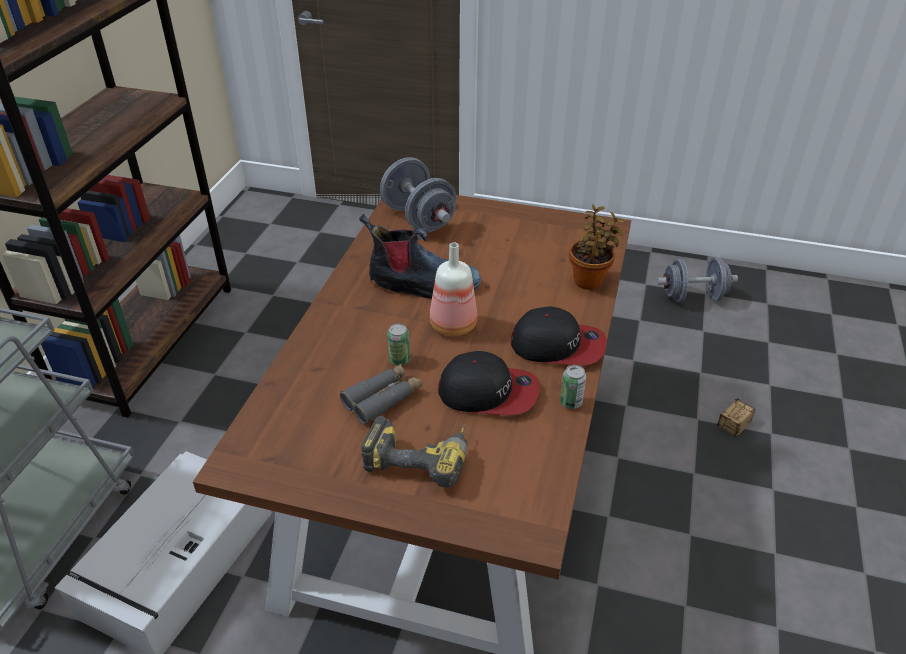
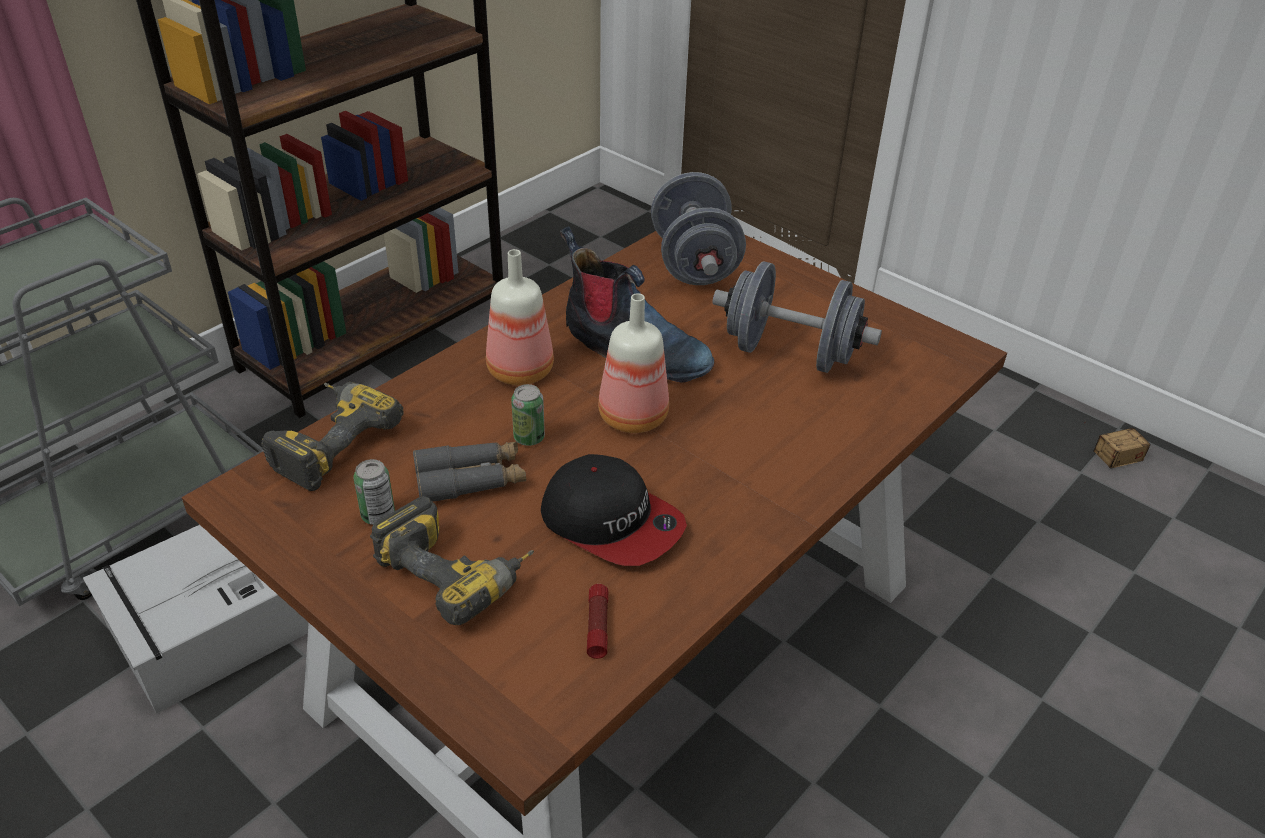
camera: 25 degrees right, 0 degrees up
(268, 408) = (328, 442): none -> power drill
(362, 320) = (522, 372): none -> bottle
(526, 455) = (597, 626): none -> flashlight
(558, 345) = (758, 493): cap -> none
(571, 402) = (715, 578): can -> can (378, 515)
(590, 280) = (876, 418): potted plant -> none
(693, 296) = (1148, 515): grey dumbbell -> grey dumbbell (790, 354)
(722, 435) = (1069, 739): storage box -> storage box (1094, 462)

